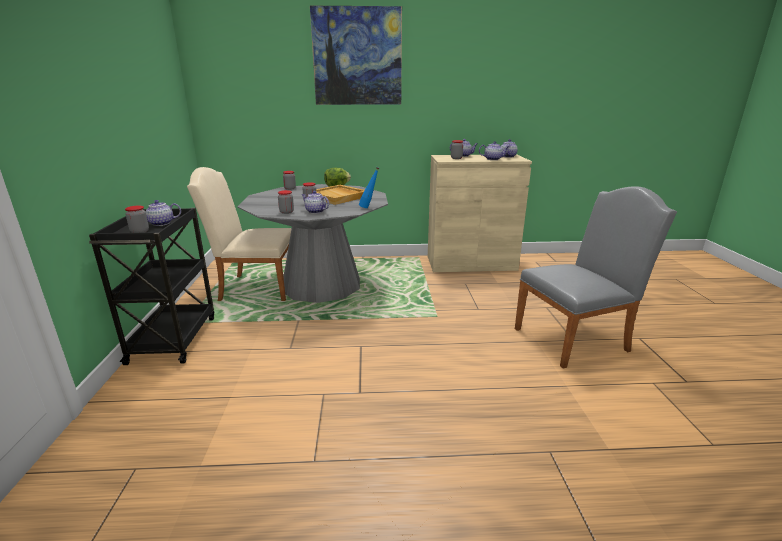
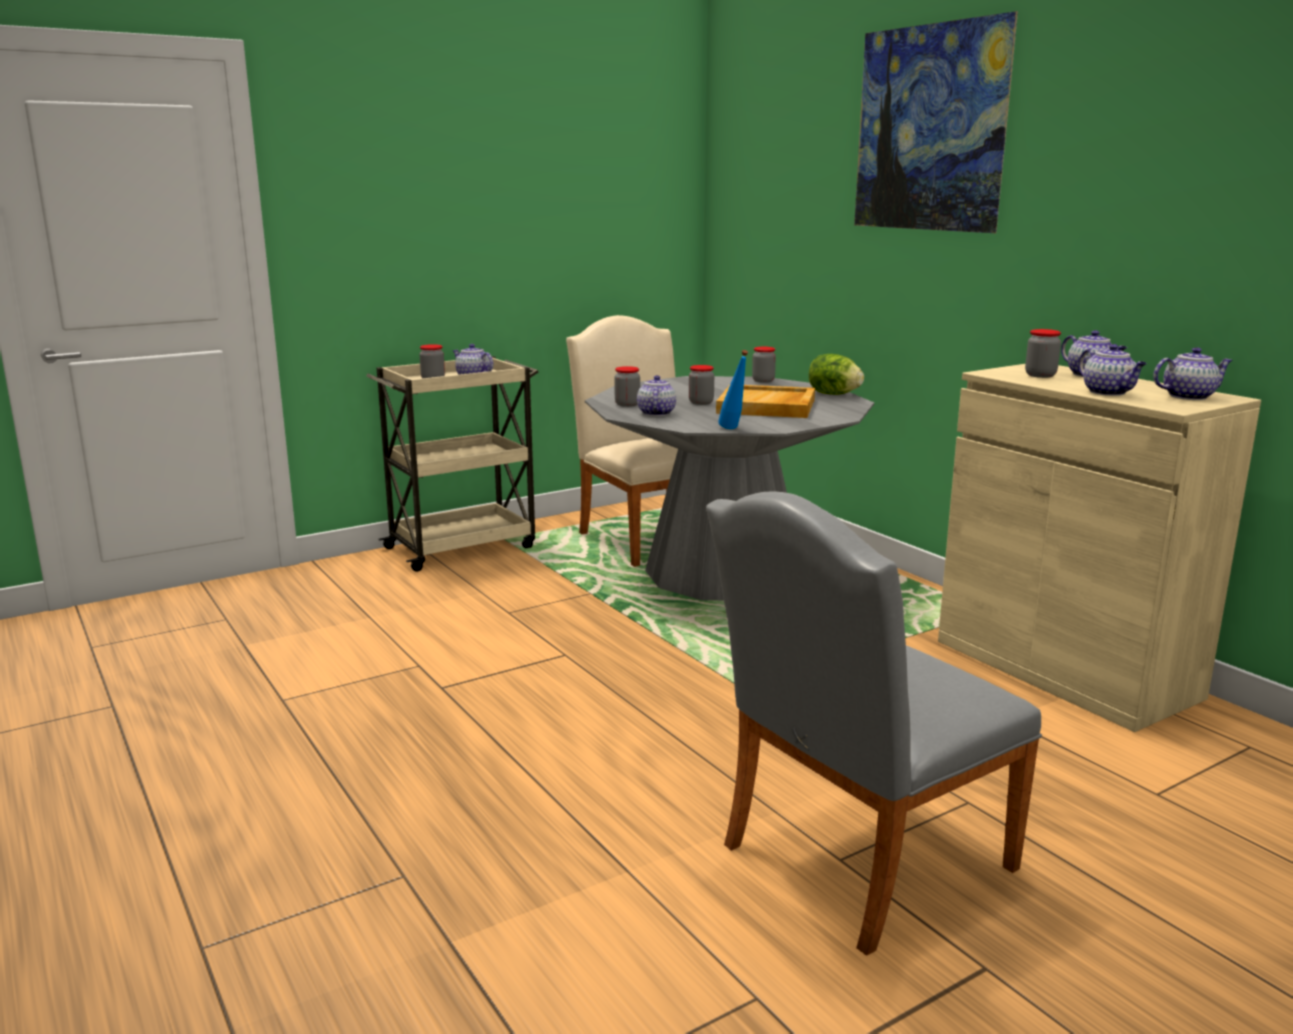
camera: 60 degrees right, 5 degrees down
(174, 338) = (463, 547): black cart -> beige cart
(576, 338) = (854, 863): grey chair -> grey chair turned 105 degrees clockwise

